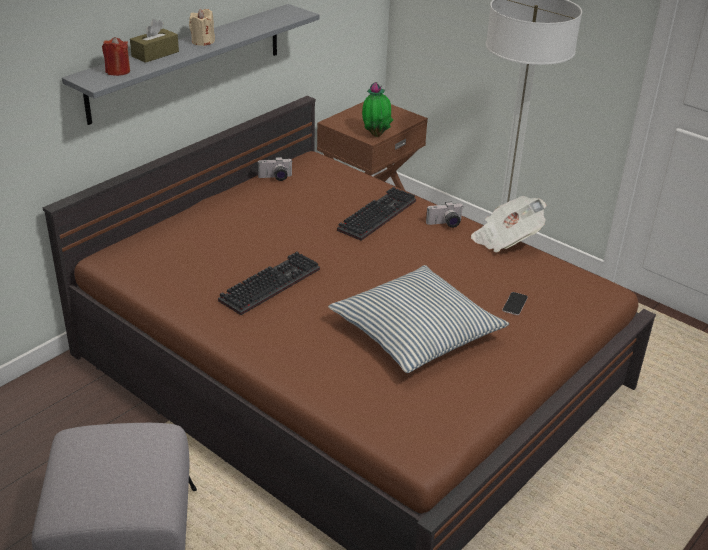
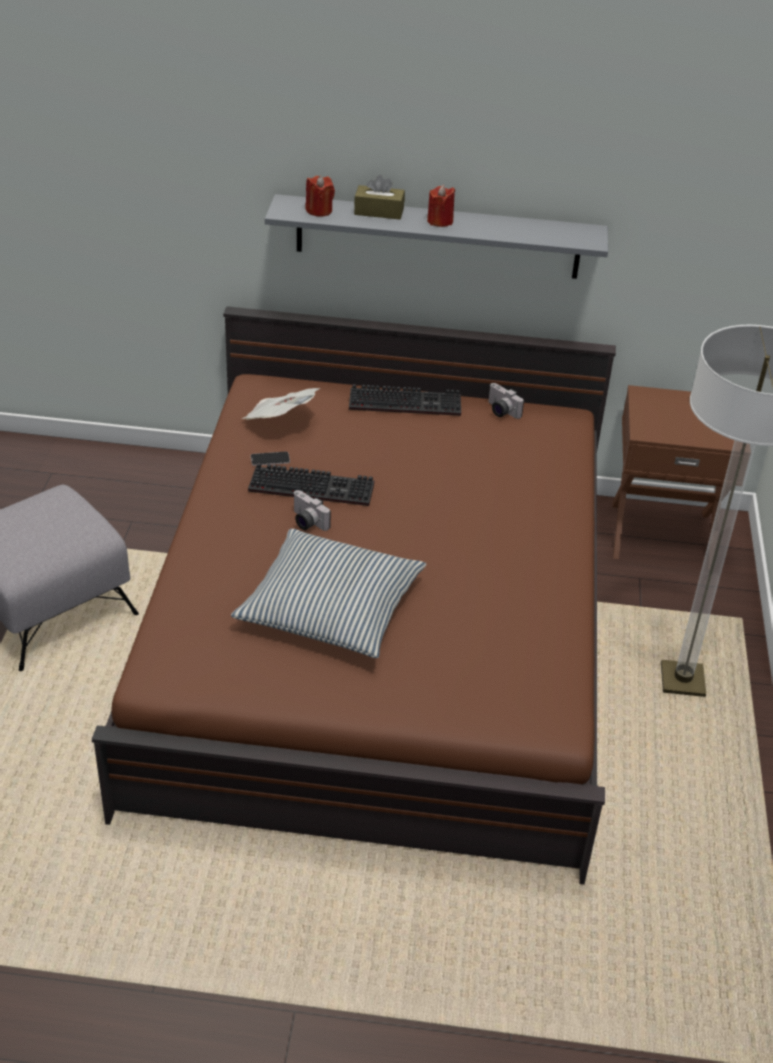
camera: 55 degrees right, 5 degrees up
(203, 42) = (440, 221): beige candle -> red candle
(376, 134) = (657, 432): potted plant -> none
(376, 214) = (513, 502): keyboard -> keyboard (407, 402)
(445, 224) = (552, 556): camera -> camera (306, 522)
(506, 239) = (575, 611): newspaper -> newspaper (280, 420)
(515, 304) = (452, 661): phone -> phone (270, 459)

